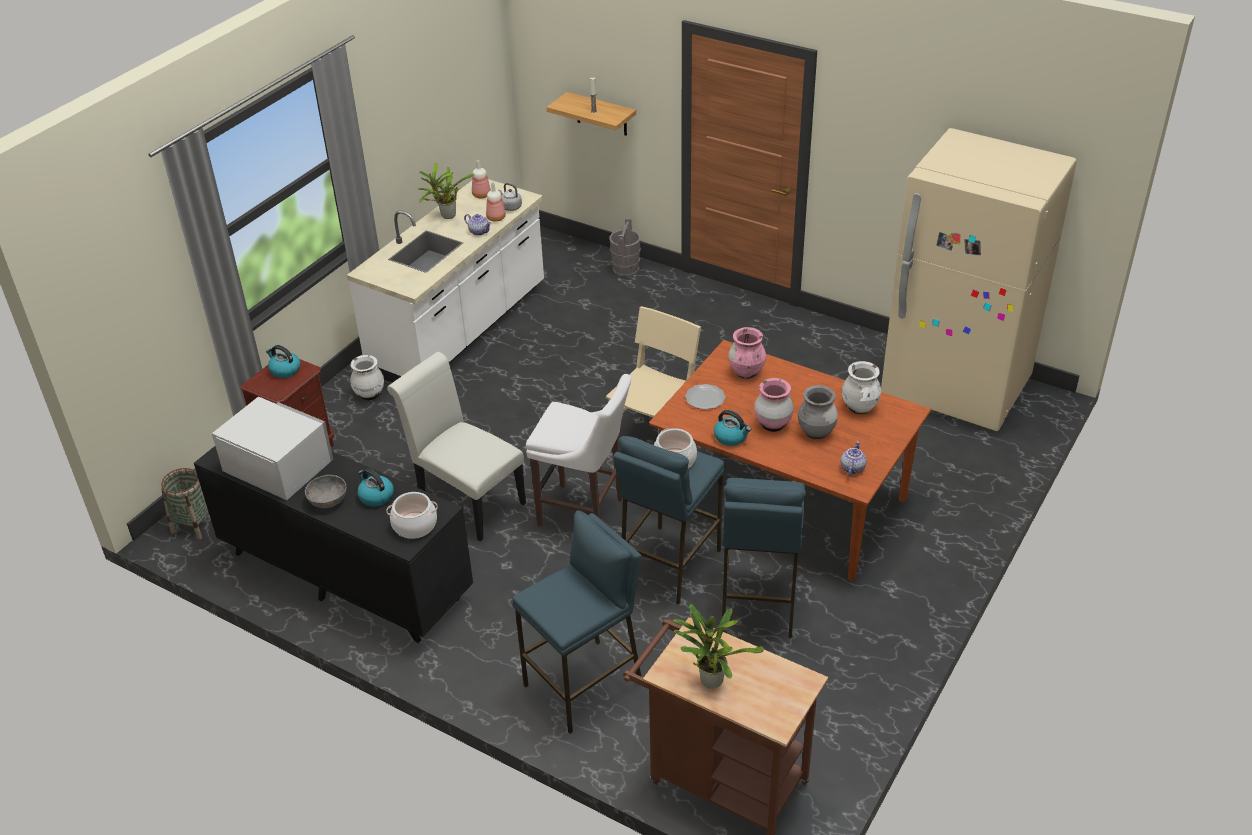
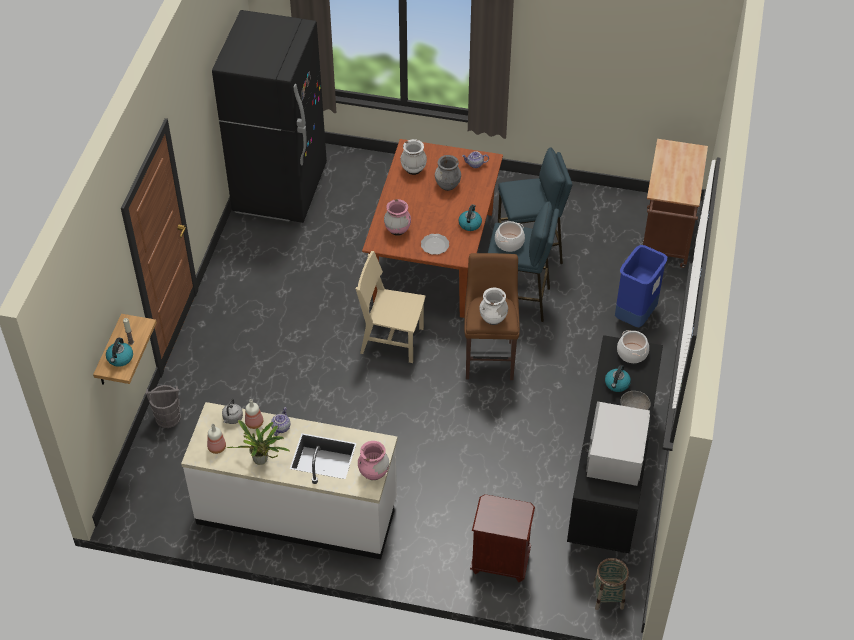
camera: 110 degrees left, 10 degrees up
(284, 370) = (495, 517): kettle -> kettle (120, 358)
(369, 395) = (409, 544): white vase -> white vase (493, 319)
(466, 501) = (507, 429): white chair -> none
(584, 685) = (634, 315): blue stool -> blue trash can
(585, 513) = (490, 357): white stool -> brown stool
(710, 678) = (684, 180): potted plant -> none
(772, 425) = (449, 207): pink vase -> pink vase (374, 473)
(955, 390) = (280, 189): beige fridge -> black fridge

